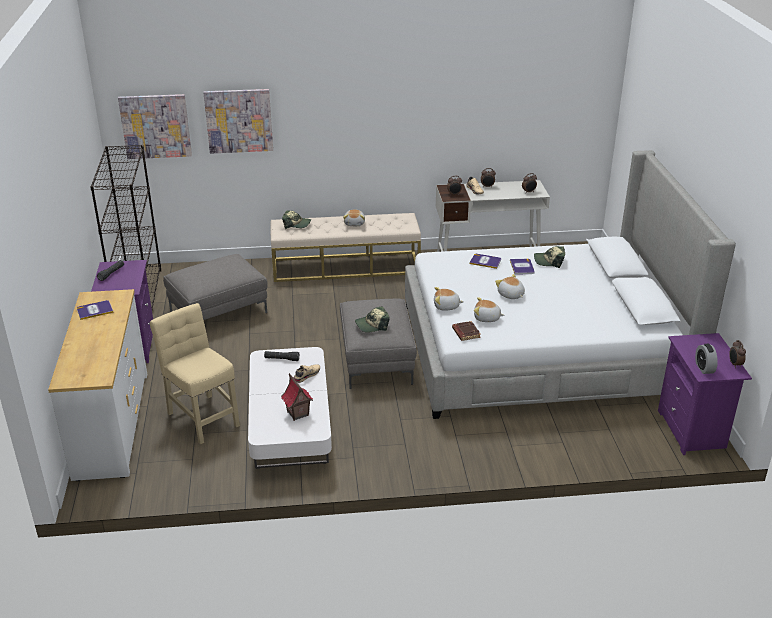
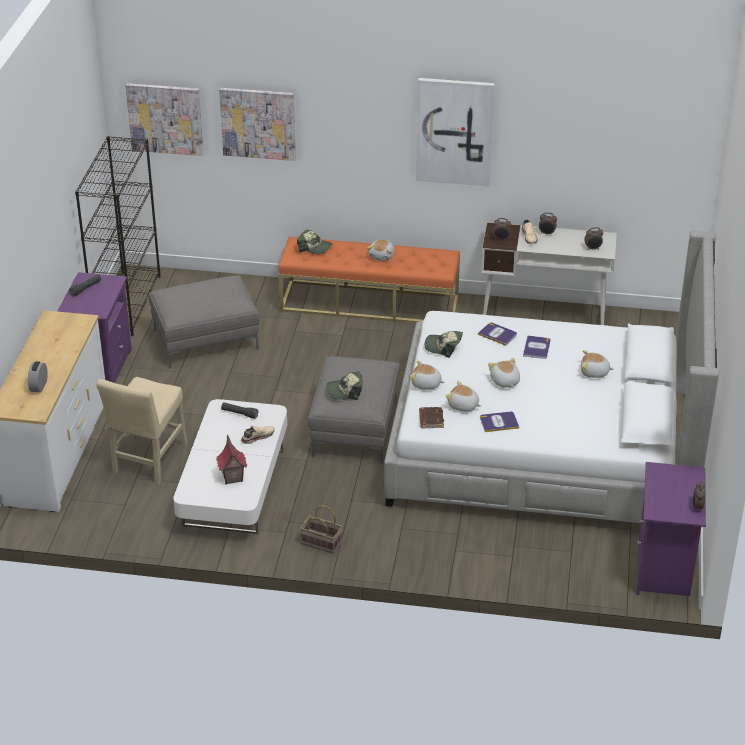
camera: 15 degrees right, 5 degrees up
(95, 310) = (52, 334): book -> book (499, 422)
(202, 417) = (148, 461): beige chair -> beige chair turned 135 degrees counterclockwise
(346, 266) = (370, 303): beige bench -> orange bench
(389, 461) = (320, 543): none -> basket
(407, 108) = (454, 131): none -> picture
(549, 261) = (572, 345): cap -> cap (443, 347)
(578, 278) = (594, 372): none -> plush toy
(704, 368) = (660, 505): alarm clock -> alarm clock (39, 386)

